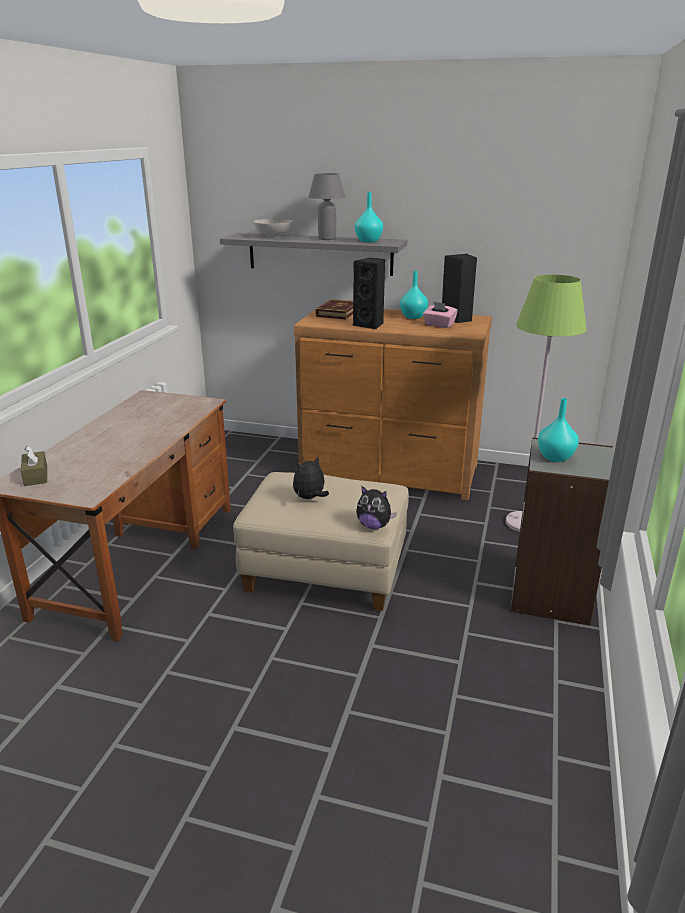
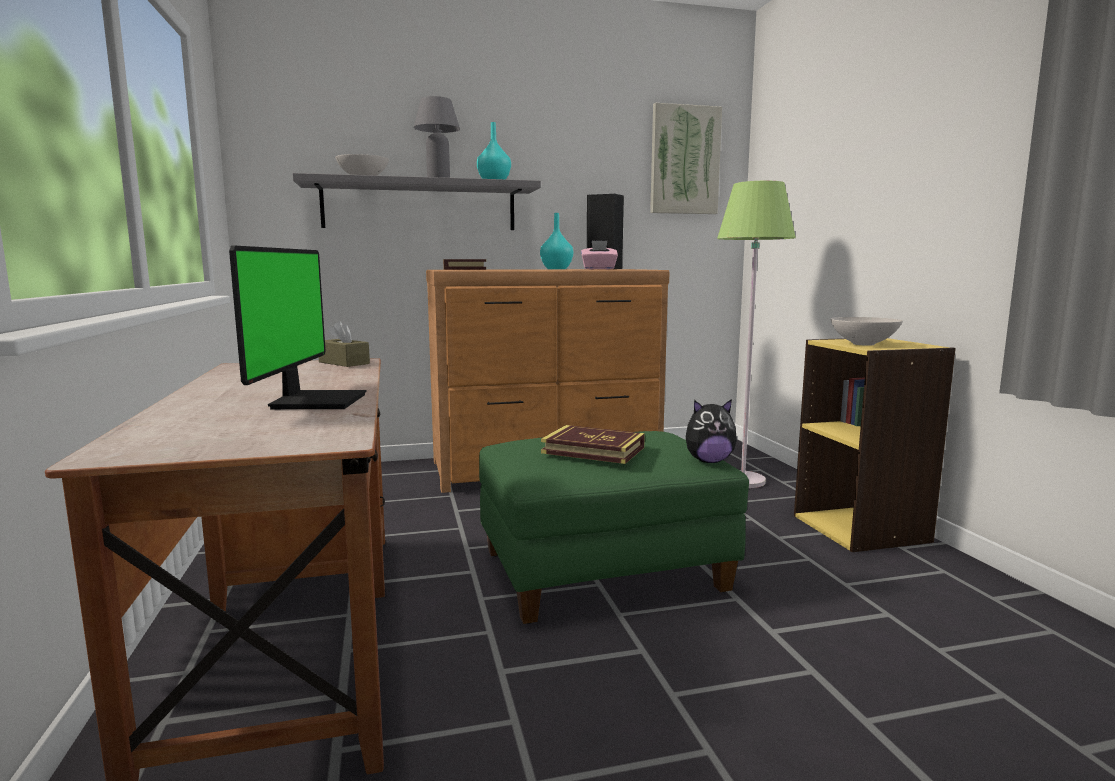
camera: 30 degrees left, 15 degrees down
(36, 476) = (162, 438): brown tissue box -> brown tissue box (344, 363)
(126, 453) = (315, 401): none -> monitor
(310, 498) = (593, 450): plush toy -> book
(325, 571) = (602, 571): beige ottoman -> green ottoman
(370, 325) = (526, 269): black speaker -> none
(551, 595) = (861, 528): grey bookcase -> yellow bookcase
(554, 457) = (863, 344): turquoise vase -> white bowl
(559, 216) = (684, 160): none -> picture

